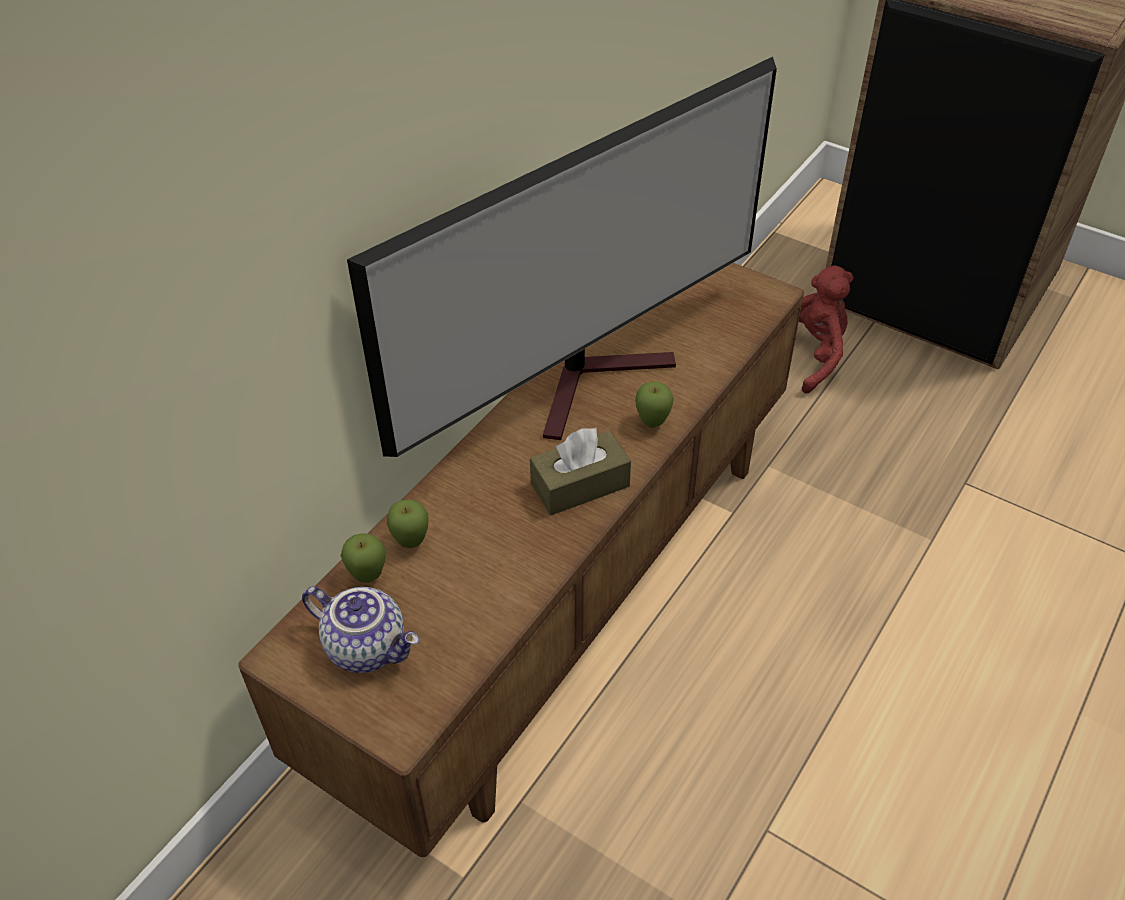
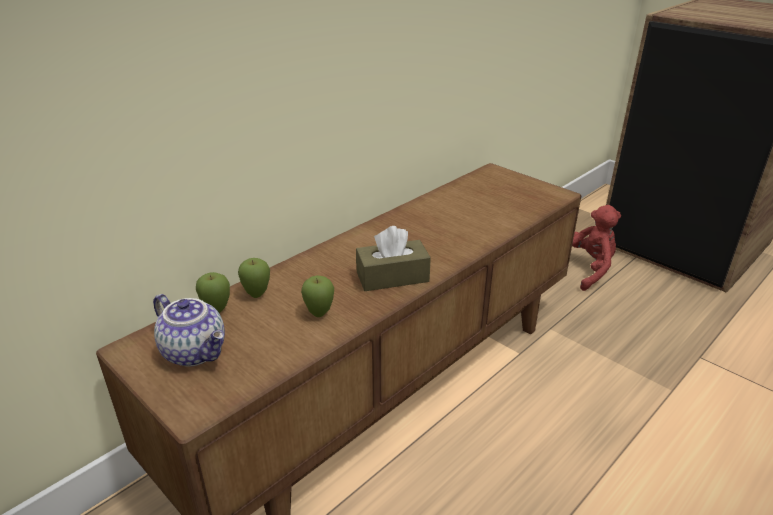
camera: 10 degrees right, 15 degrees down
(595, 379) = (422, 223): television -> none
(652, 423) = (456, 249): apple -> apple (319, 314)

